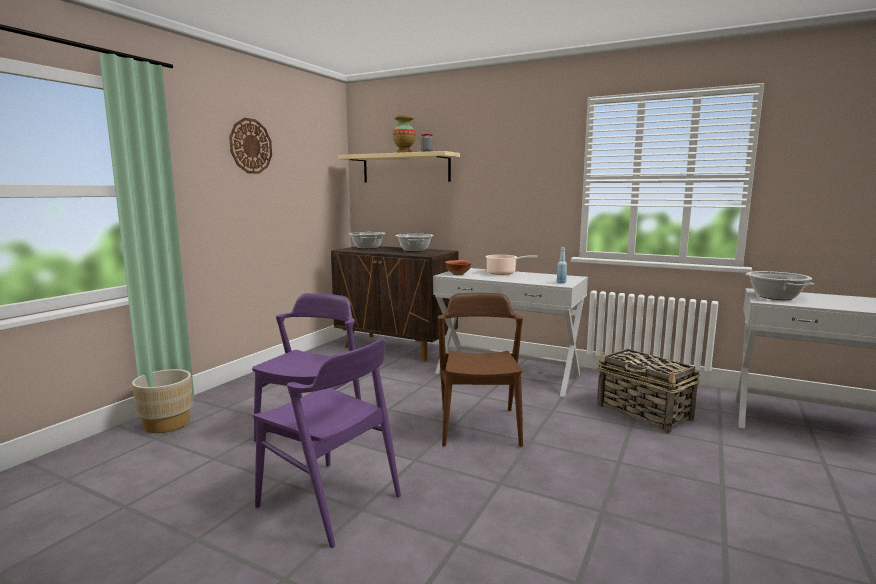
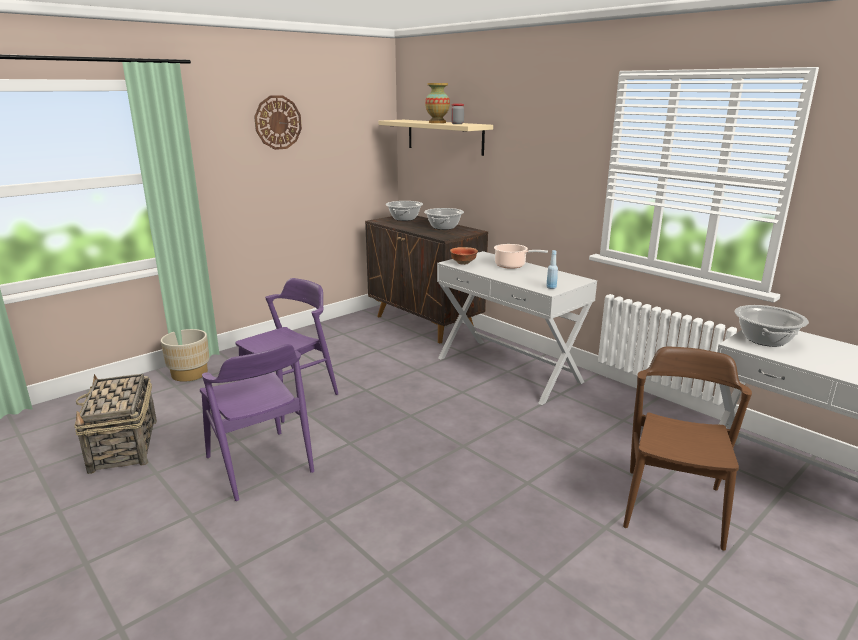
camera: 20 degrees right, 10 degrees up
(480, 426) = (431, 422): brown chair -> brown chair (673, 507)
(644, 413) = (608, 438): basket -> basket (124, 446)

